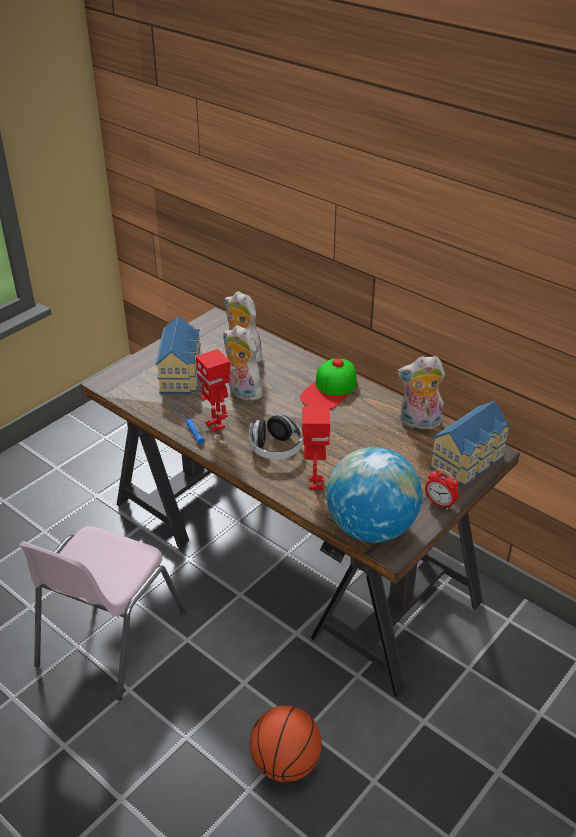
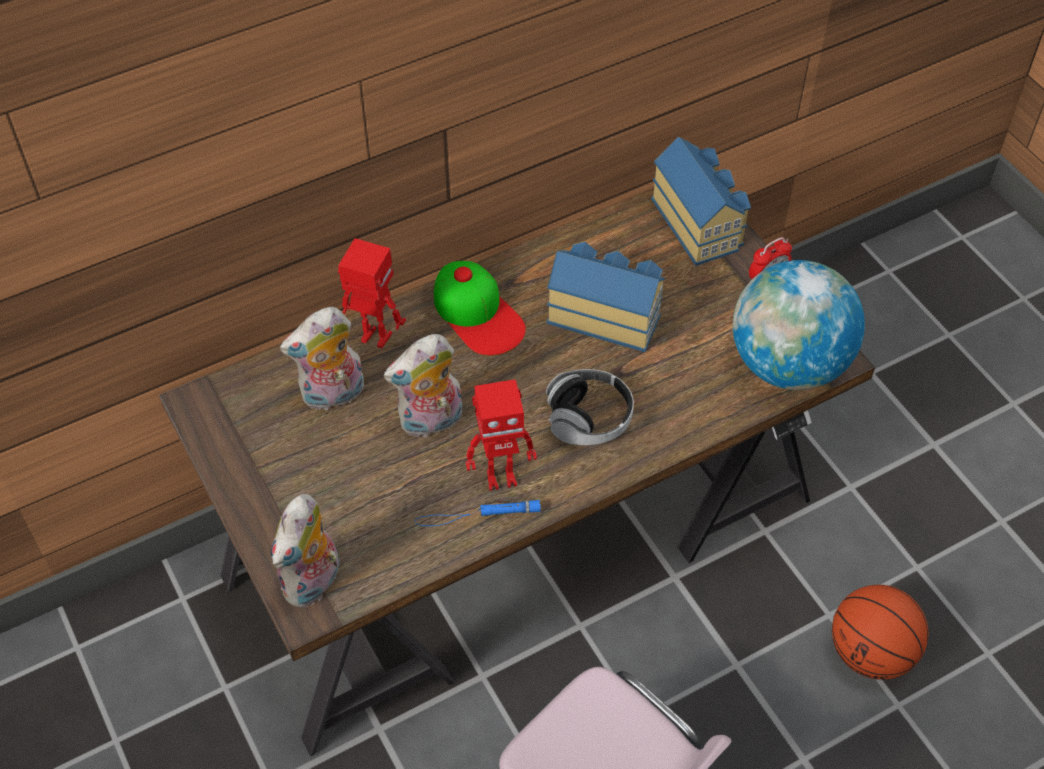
camera: 70 degrees left, 15 degrees up
(182, 374) = (341, 490): toy house -> toy house (604, 314)
(314, 483) = (681, 396): toy robot -> toy robot (375, 338)
(419, 423) = (600, 242): plush toy -> plush toy (313, 583)

